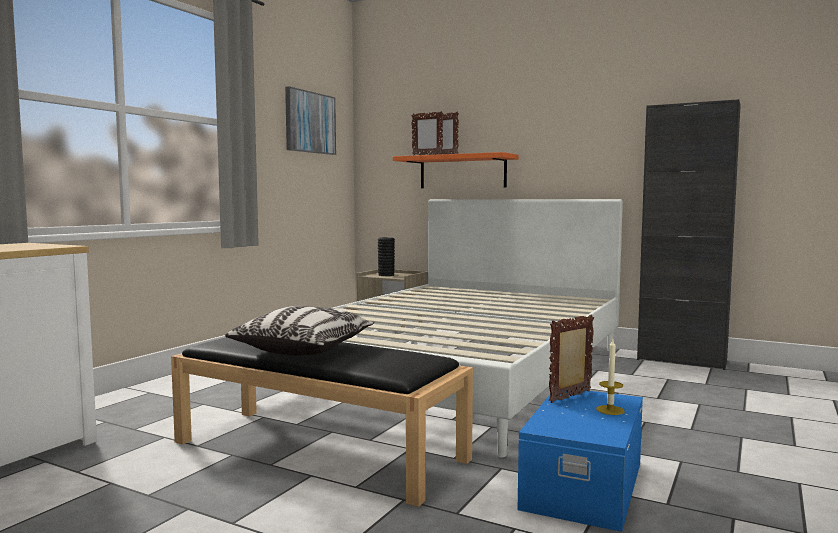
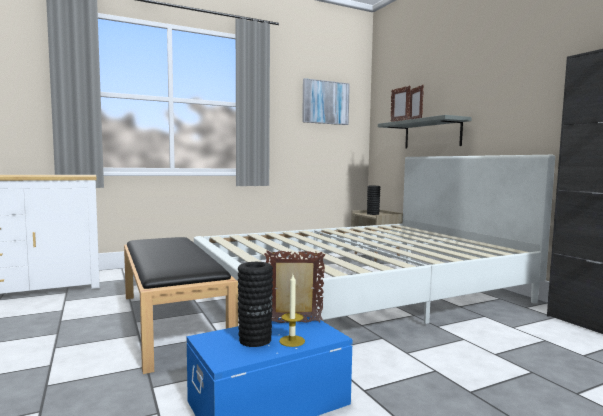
camera: 35 degrees right, 0 degrees up
(303, 349) = (165, 250): pillow -> none
(462, 172) = (432, 134): orange shelf -> grey shelf
(582, 417) = (255, 340): none -> black vase

